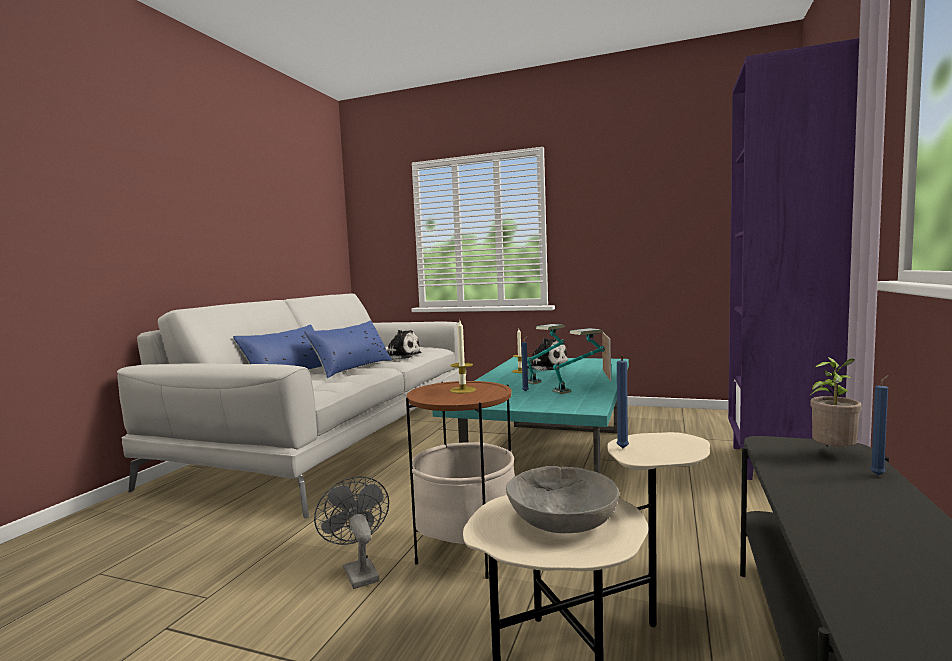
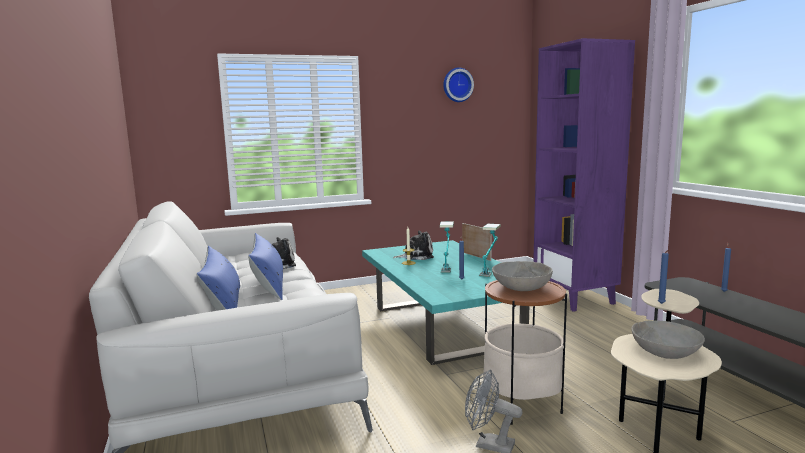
camera: 40 degrees left, 5 degrees up
(463, 390) = (521, 287): candle -> grey bowl
(672, 165) = (457, 85): none -> wall clock
(833, 455) = (692, 285): potted plant -> none

